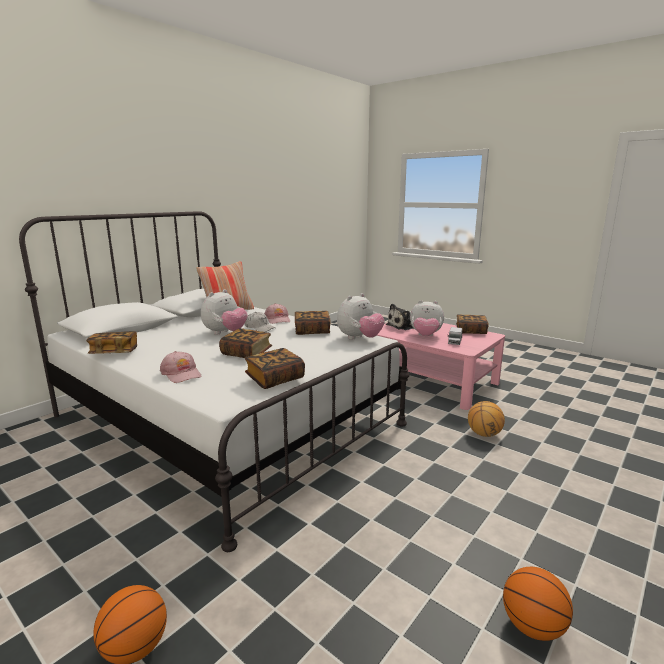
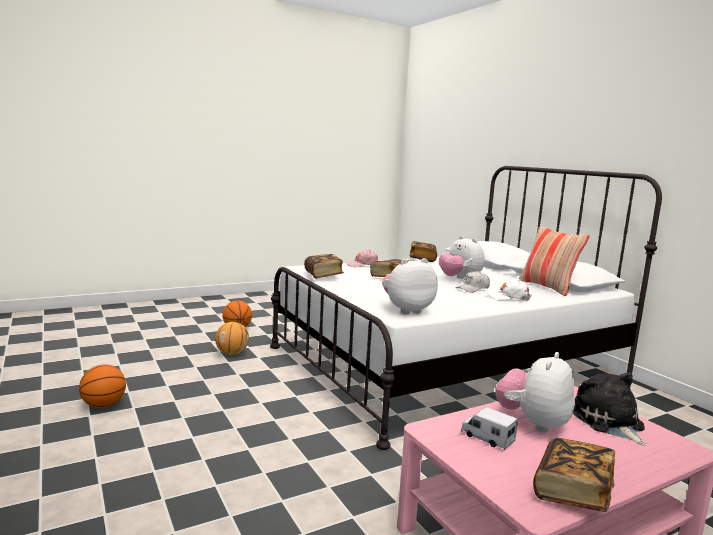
camera: 110 degrees right, 5 degrees down
(278, 319) = (508, 297): pink cap -> white cap
(312, 331) = (450, 301): book -> none
(359, 338) = (406, 310): plush toy -> plush toy turned 90 degrees clockwise
(484, 434) = (313, 503): basketball -> basketball (232, 353)

